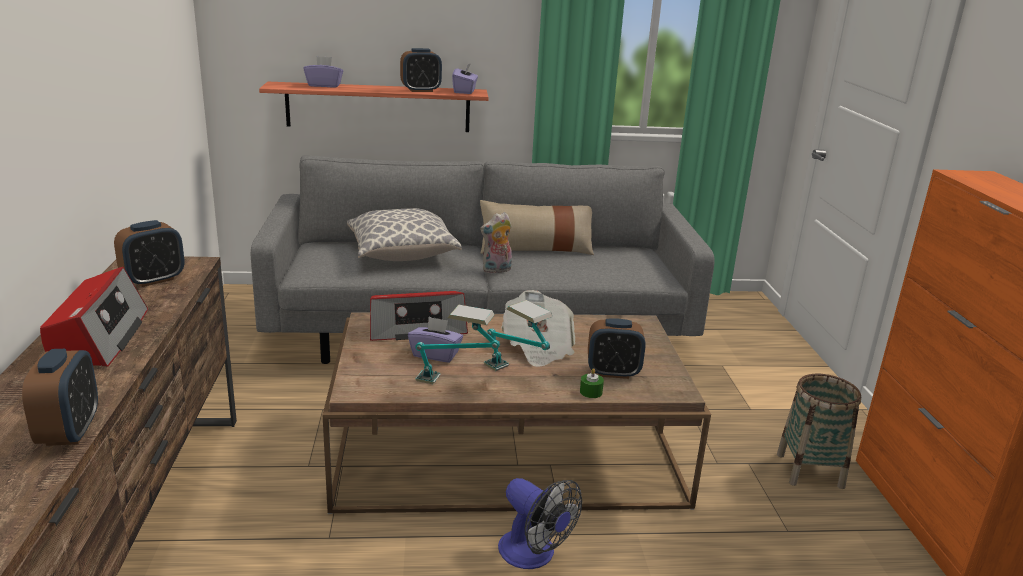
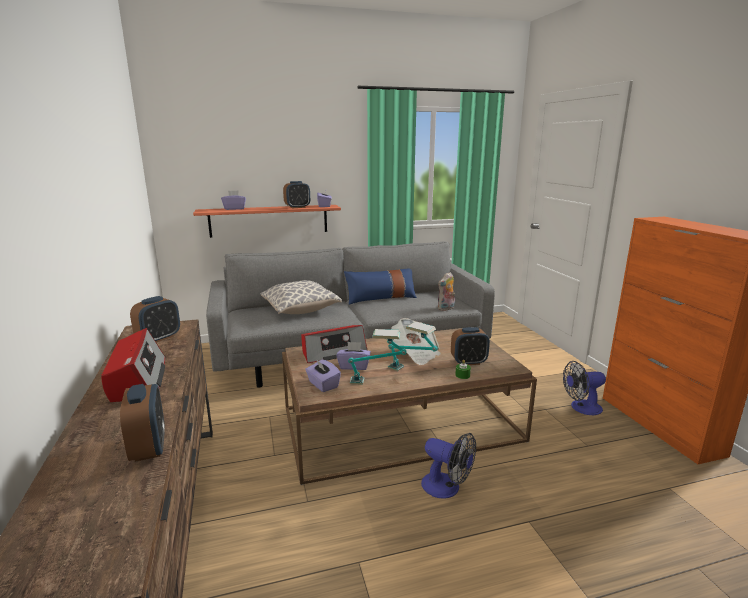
camera: 10 degrees left, 5 degrees down
(376, 376) = (323, 385): none -> purple tissue box
(496, 270) = (364, 312): plush toy -> plush toy (446, 309)
(536, 250) = (381, 298): beige pillow -> blue pillow
(810, 470) = (581, 408): basket -> fan

